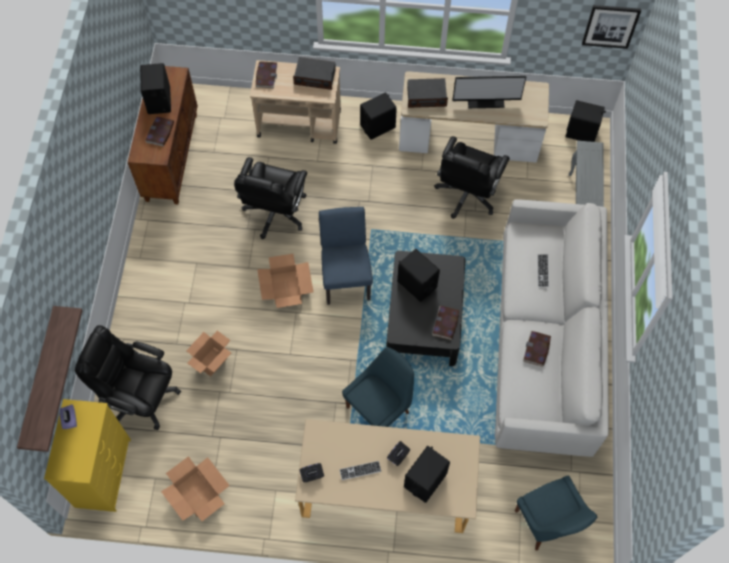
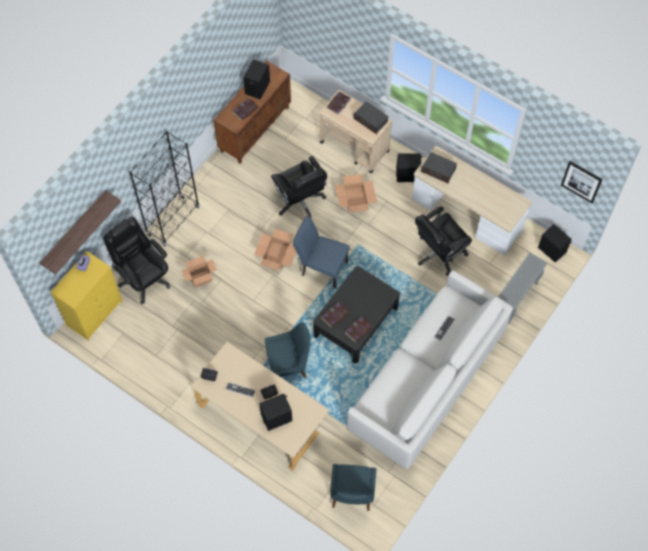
camera: 30 degrees right, 0 degrees up
(136, 310) = (173, 221): none -> black bookcase
(197, 493) = (143, 356): cardboard box -> cardboard box (355, 199)
(275, 213) = (300, 201): black office chair -> black office chair turned 75 degrees counterclockwise
(346, 276) = (321, 267): blue chair -> blue chair turned 90 degrees counterclockwise
(416, 284) = (356, 294): black speaker -> none
(485, 100) = (478, 192): monitor -> none
(537, 349) = (405, 377): book -> book (335, 315)

